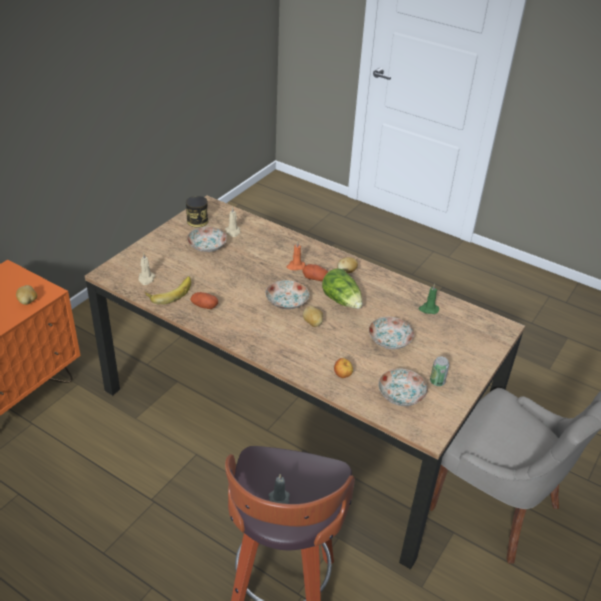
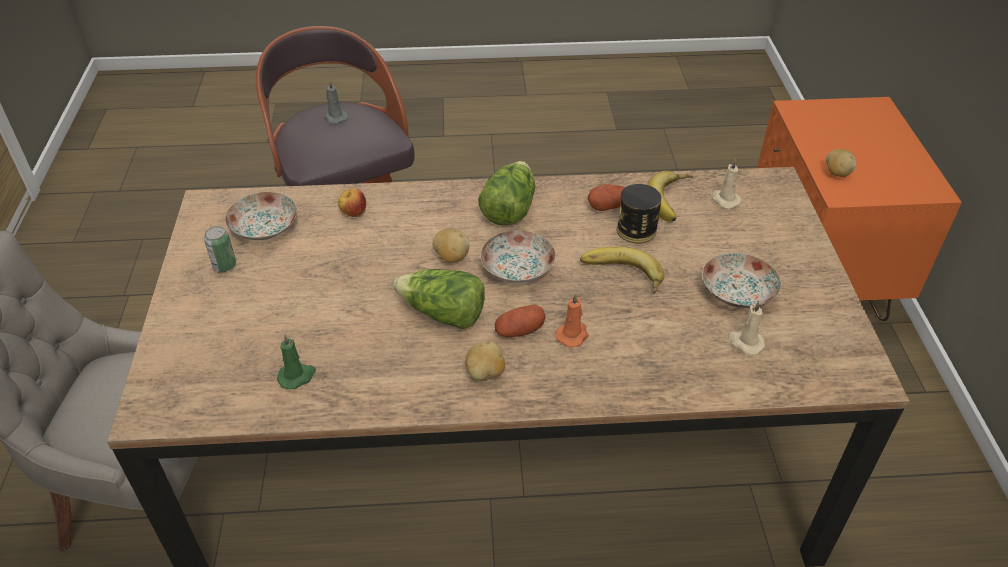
camera: 145 degrees right, 5 degrees up
(197, 221) = (823, 329): can -> can (636, 230)
(244, 275) = (621, 275): none -> banana
(255, 332) = (508, 208): none -> lettuce
(390, 340) = (324, 290): plate -> none

